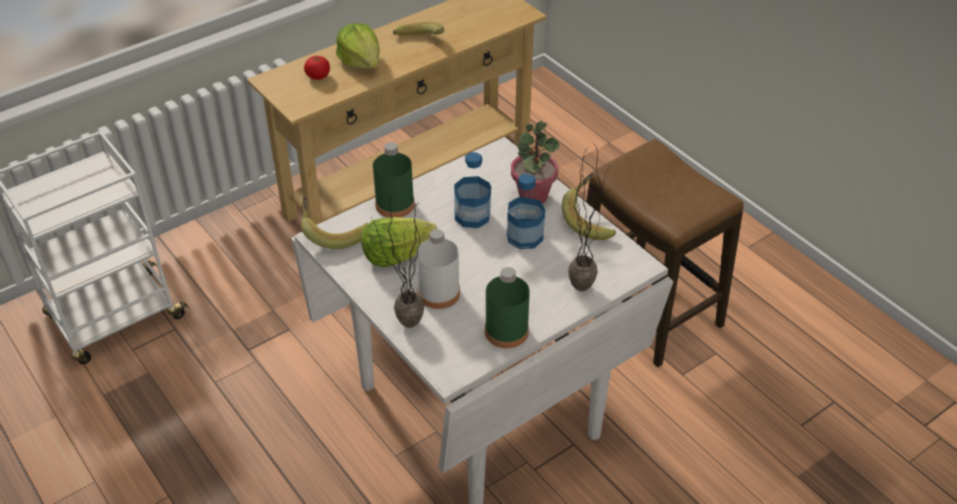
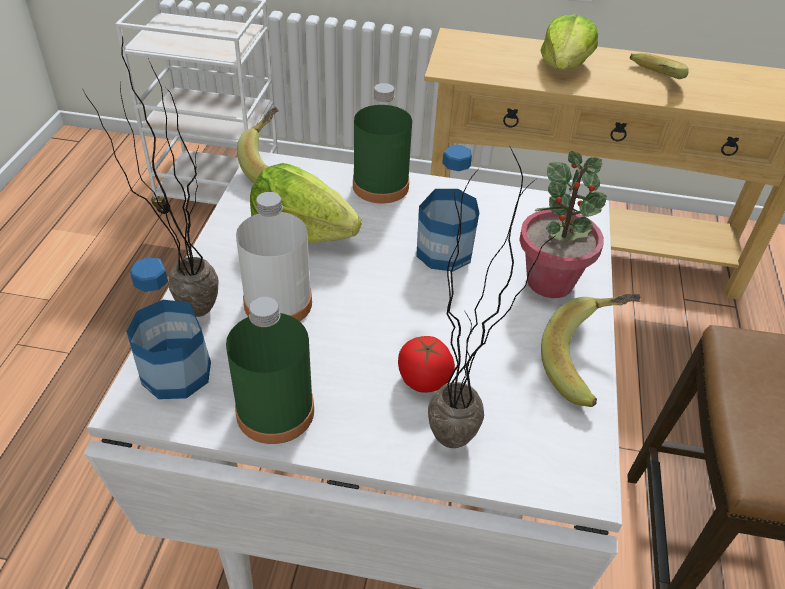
camera: 45 degrees right, 0 degrees up
(318, 76) = (505, 56): tomato -> tomato (423, 379)
(524, 236) = (471, 318): bottle -> bottle (176, 373)

